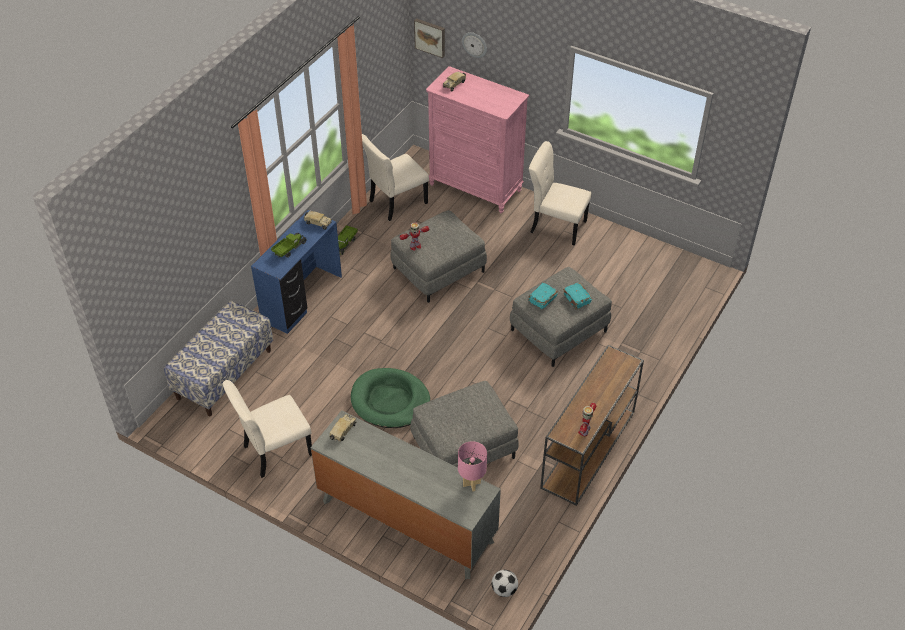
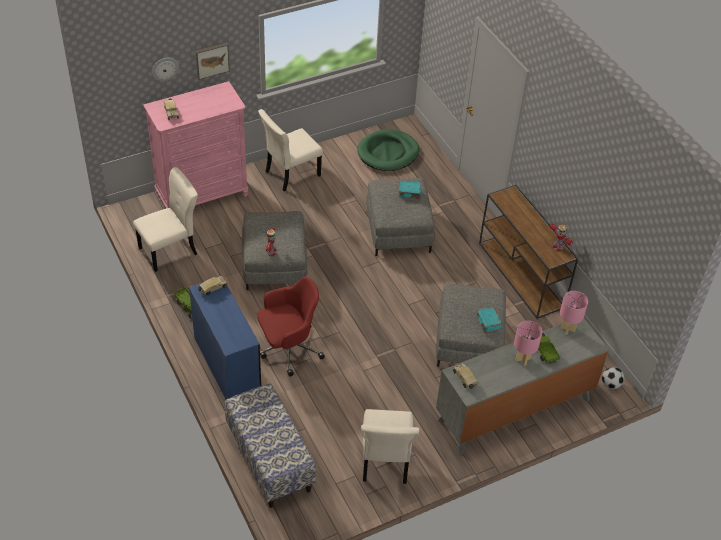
camera: 60 degrees left, 0 degrees up
(289, 249) = (228, 321): toy truck -> toy truck (543, 351)
(351, 326) = (288, 348): none -> red office chair
(390, 401) = (389, 362): green dog bed -> green dog bed (388, 153)
(396, 202) = (170, 250): beige chair -> beige chair turned 120 degrees counterclockwise
(401, 465) = (523, 359): none -> pink table lamp
(430, 37) = (116, 89): picture -> picture (211, 60)
(542, 299) = (394, 211): turquoise book -> turquoise book (488, 323)

